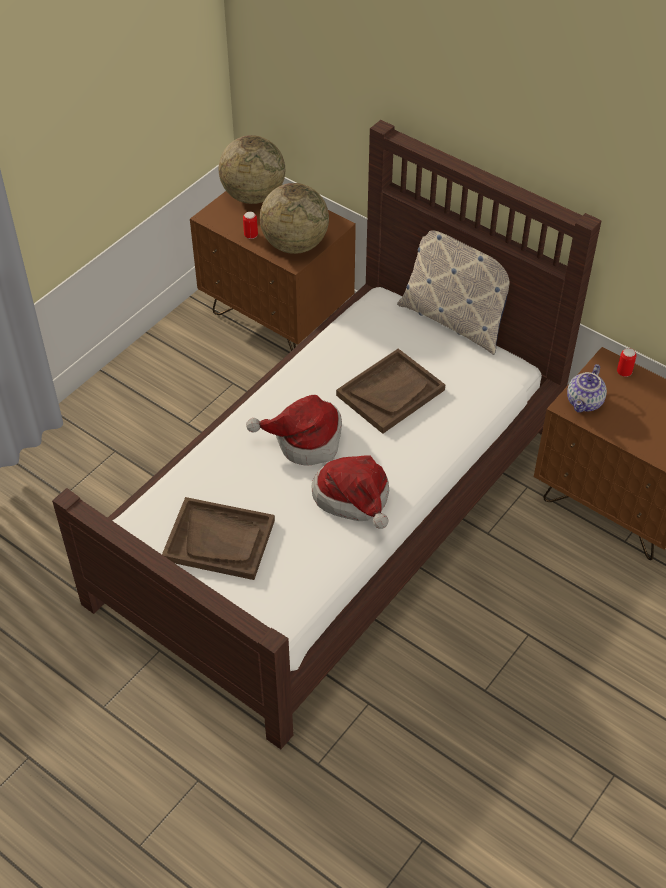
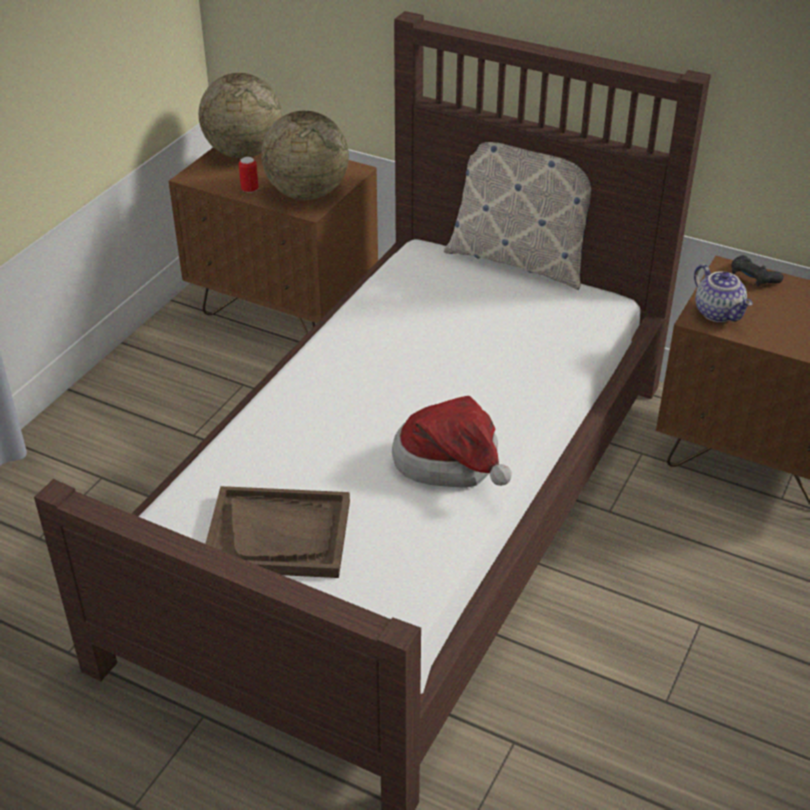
camera: 10 degrees left, 10 degrees down
(304, 441) = (367, 405): hat -> none
(390, 392) = (463, 341): brown tray -> none
(585, 403) = (719, 313): teapot -> teapot turned 45 degrees counterclockwise
(624, 372) = (753, 277): can -> black game controller

